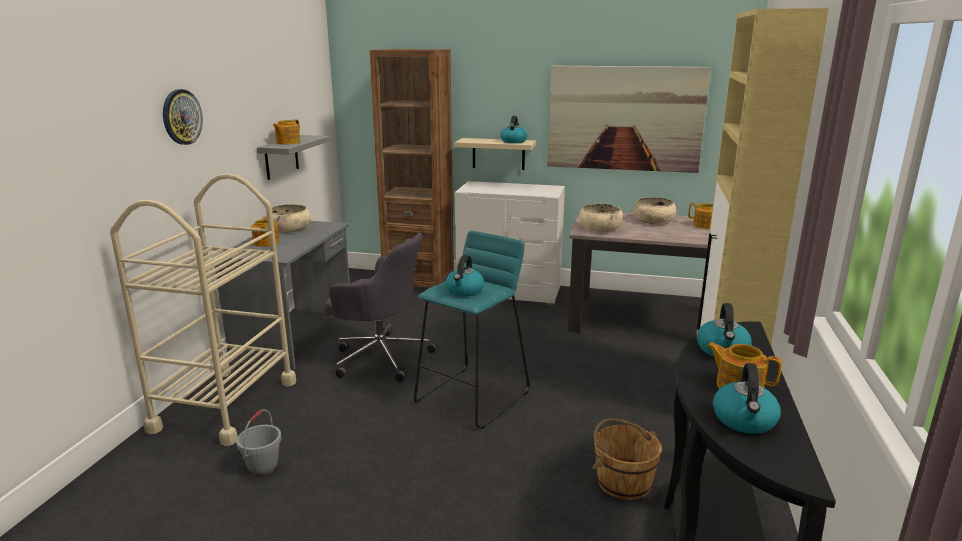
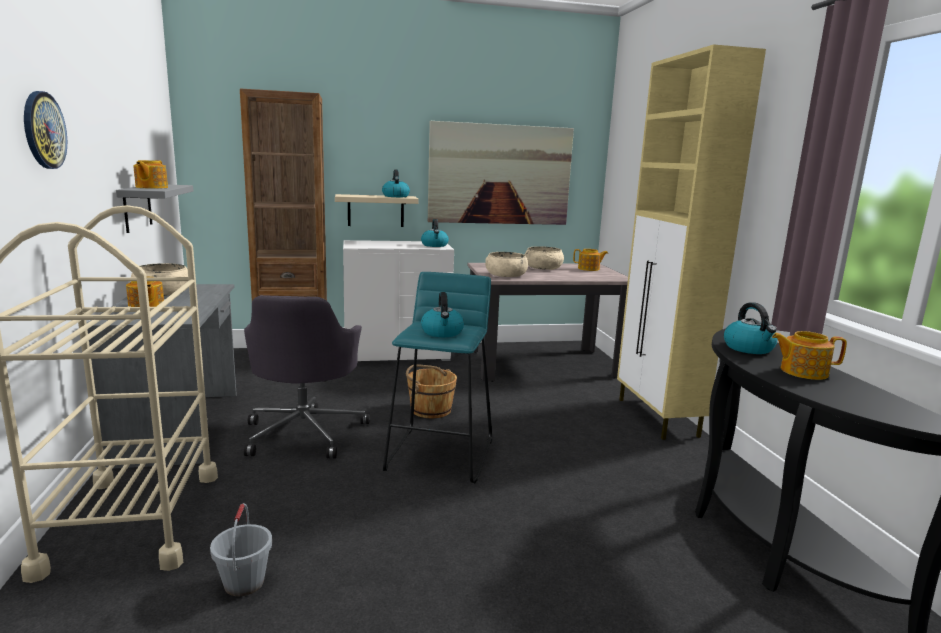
camera: 25 degrees left, 5 degrees down
(380, 357) = (305, 432): grey office chair -> grey office chair turned 90 degrees clockwise
(623, 481) = (644, 503): brown bucket -> brown bucket (430, 409)
(744, 420) = (847, 395): kettle -> kettle (435, 245)

